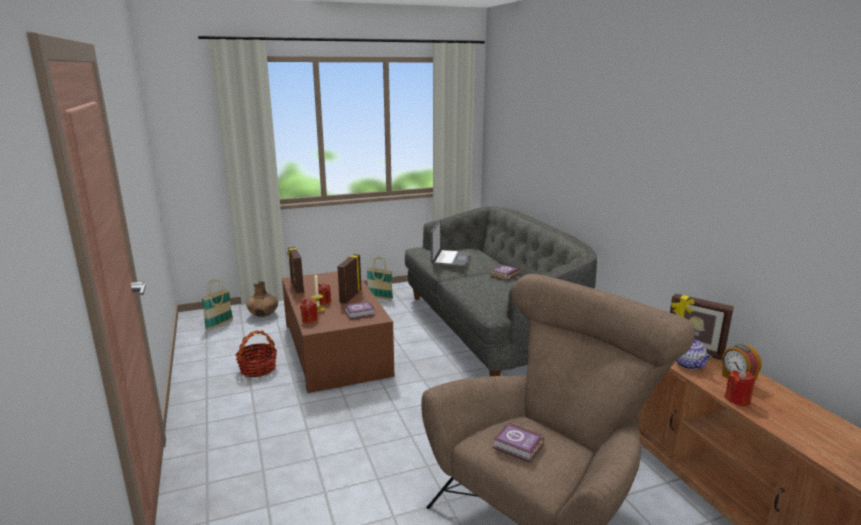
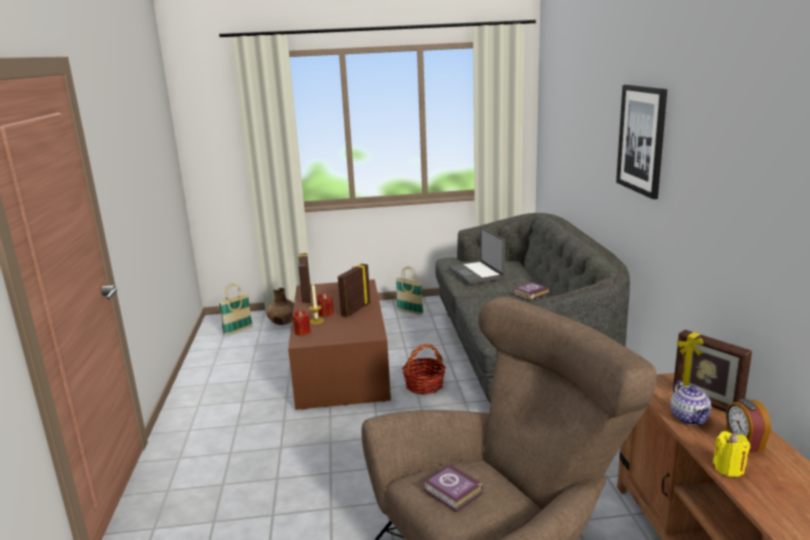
camera: 15 degrees right, 0 degrees up
(258, 369) = (257, 380): basket -> basket (424, 385)
(360, 313) = (357, 328): book -> none
(450, 260) = (477, 273): laptop -> laptop turned 135 degrees clockwise
(606, 141) = (642, 139): none -> picture
(737, 400) = (728, 468): red candle -> yellow candle

